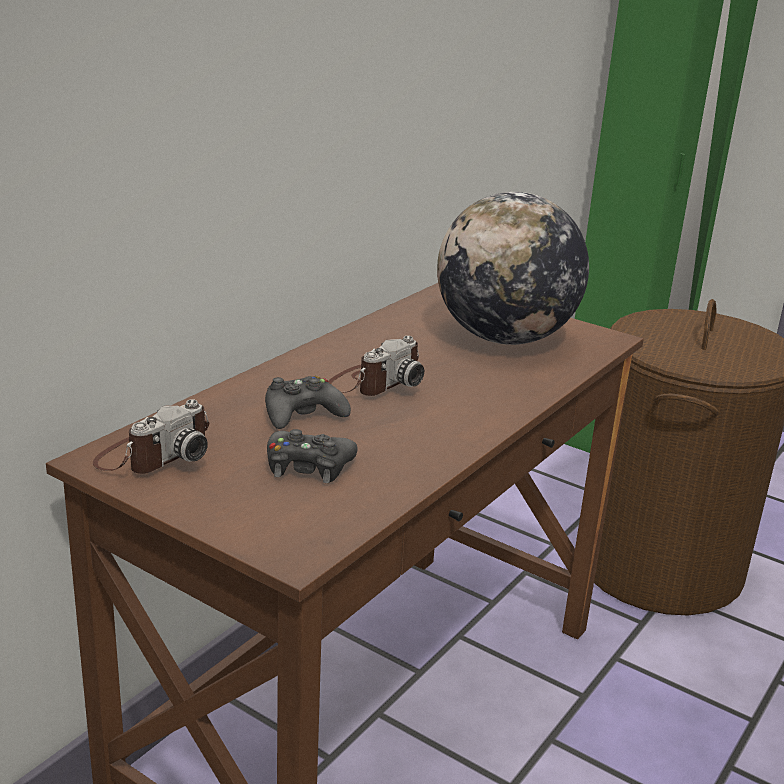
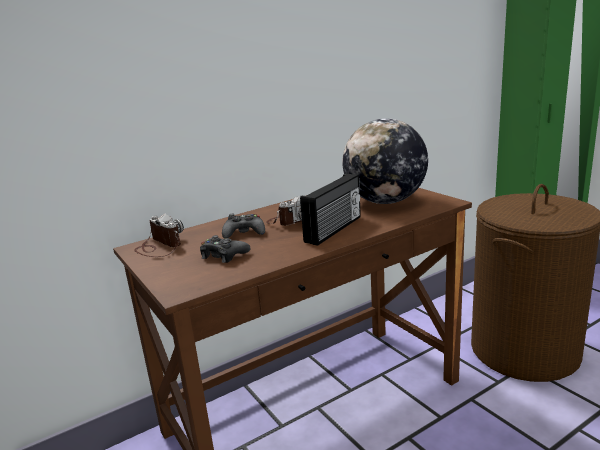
camera: 25 degrees right, 5 degrees down
(154, 455) = (159, 247): camera -> camera turned 105 degrees counterclockwise
(467, 400) = (335, 229): none -> radio

